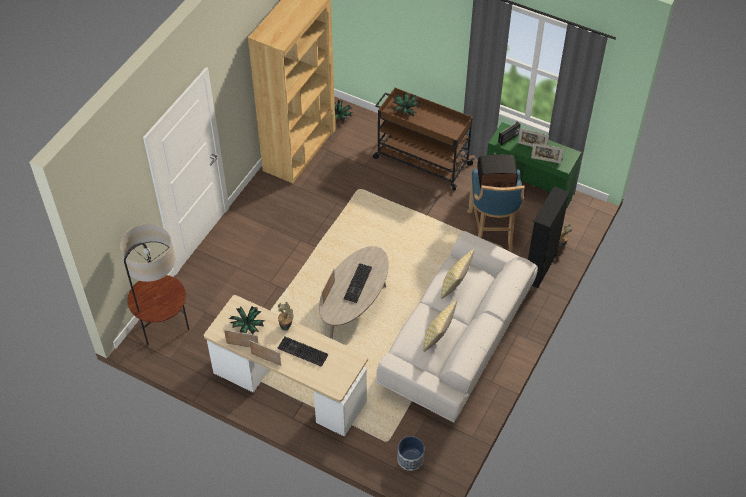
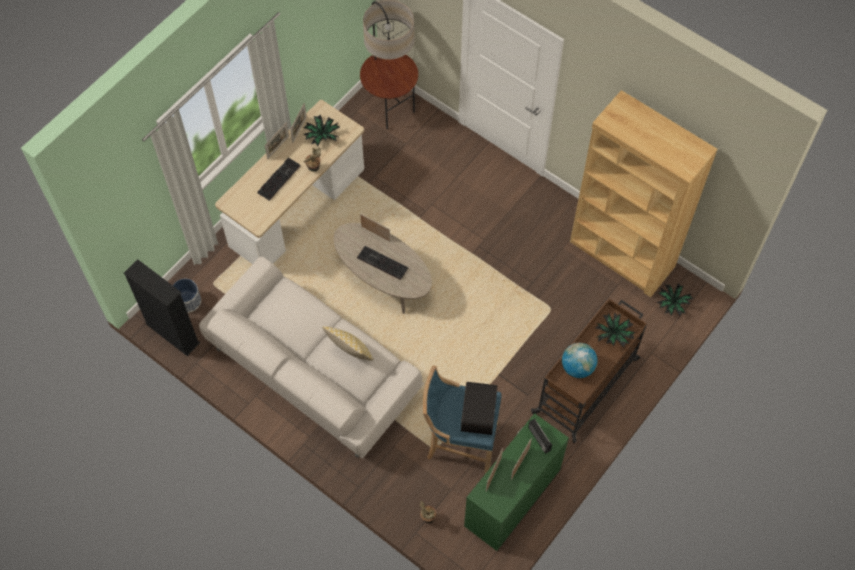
camera: 100 degrees right, 10 degrees up
(438, 127) = (577, 367): none -> globe
(438, 337) = (287, 323): pillow -> none
(540, 268) = (396, 484): black bookcase -> black bookcase (173, 334)

